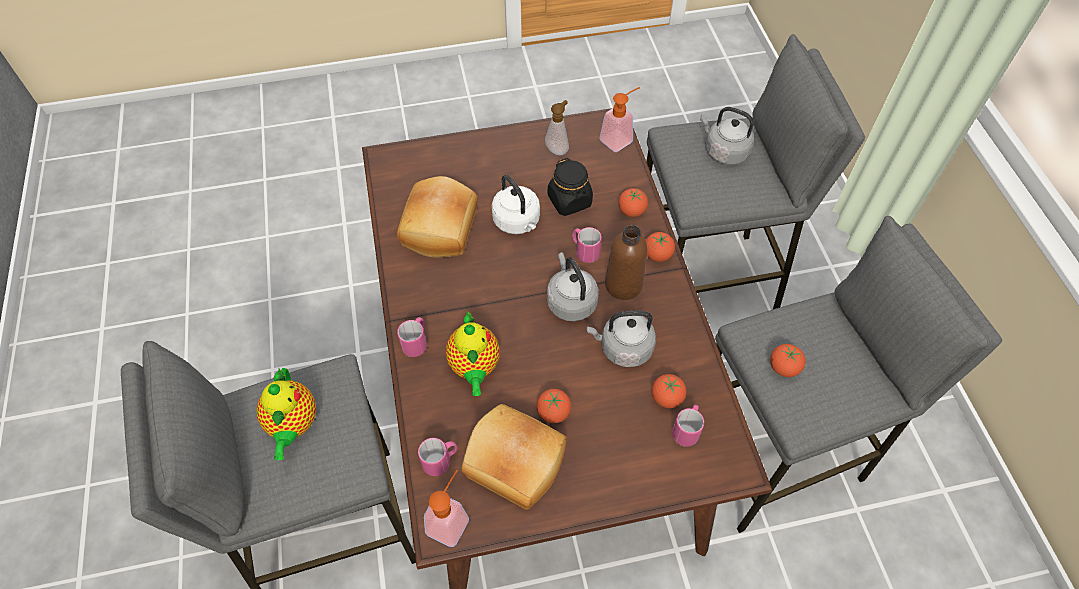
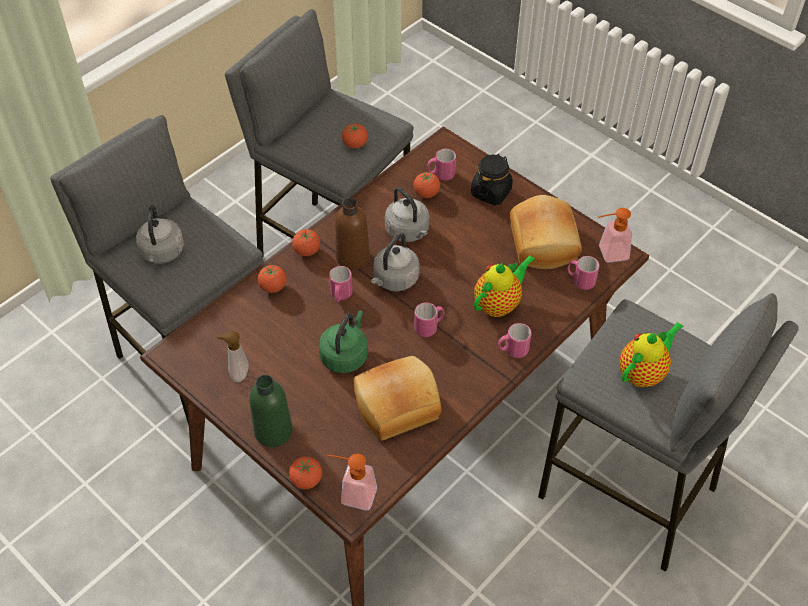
camera: 125 degrees left, 5 degrees down
(487, 146) = (273, 431): none -> green bottle
(495, 296) = (429, 327): none -> pink mug
(517, 222) = (345, 355): white kettle -> green kettle
(553, 412) = (491, 243): tomato -> tomato (306, 480)
(569, 201) = (293, 333): black jar -> black jar (491, 192)
(620, 138) = (190, 336): soap dispenser -> soap dispenser (352, 494)

